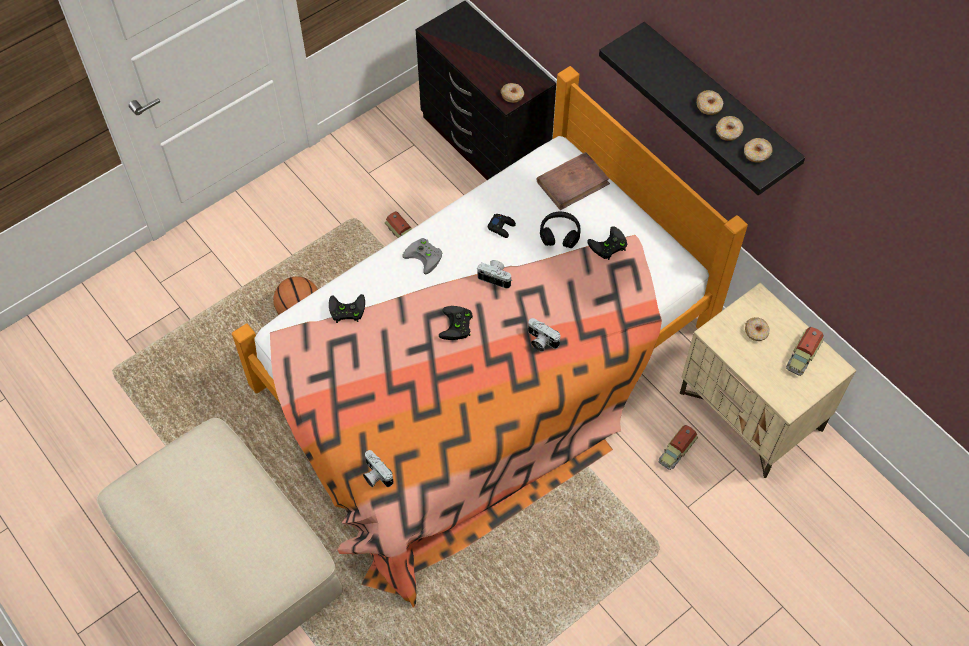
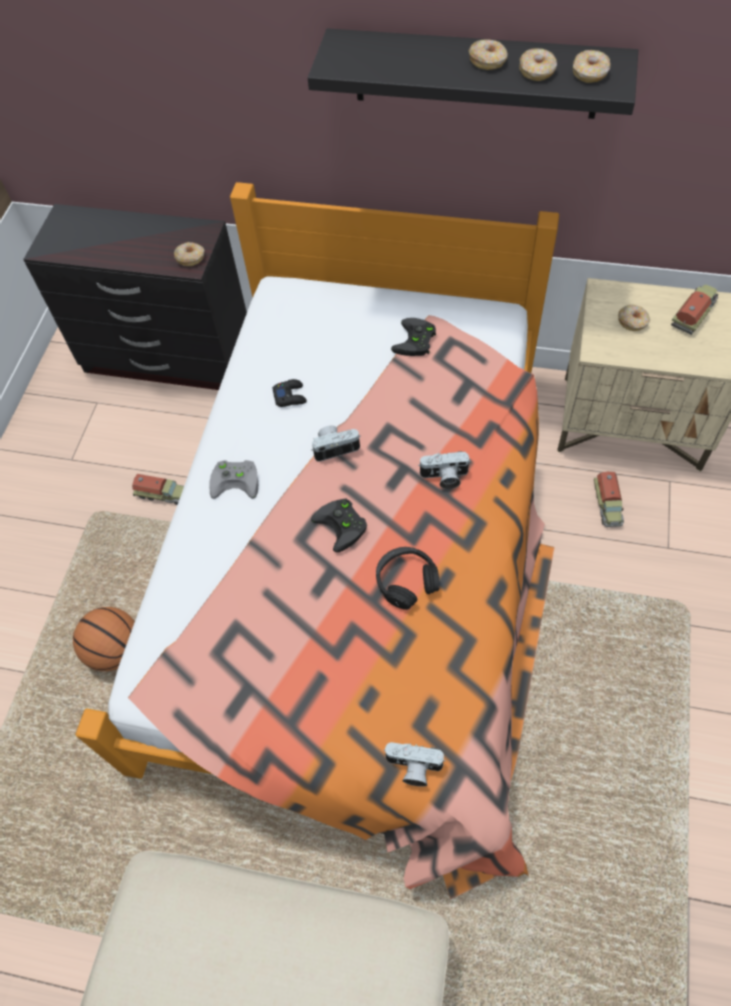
camera: 35 degrees left, 0 degrees up
(346, 310) = (201, 602): black game controller -> none
(560, 234) = (357, 362): black headphones -> black headphones (406, 581)
(573, 183) = (320, 309): brown book -> none
(802, 356) = (693, 314): toy truck -> toy truck turned 135 degrees counterclockwise

